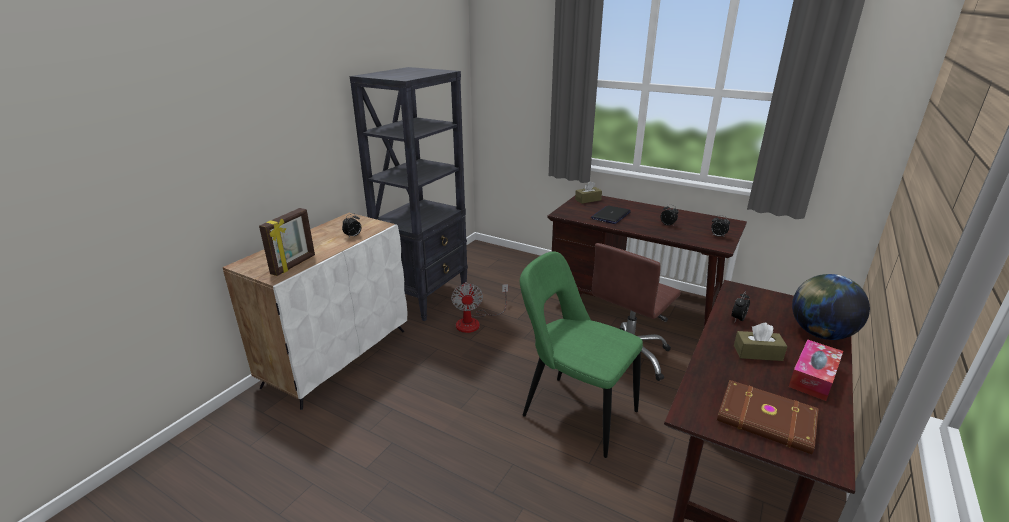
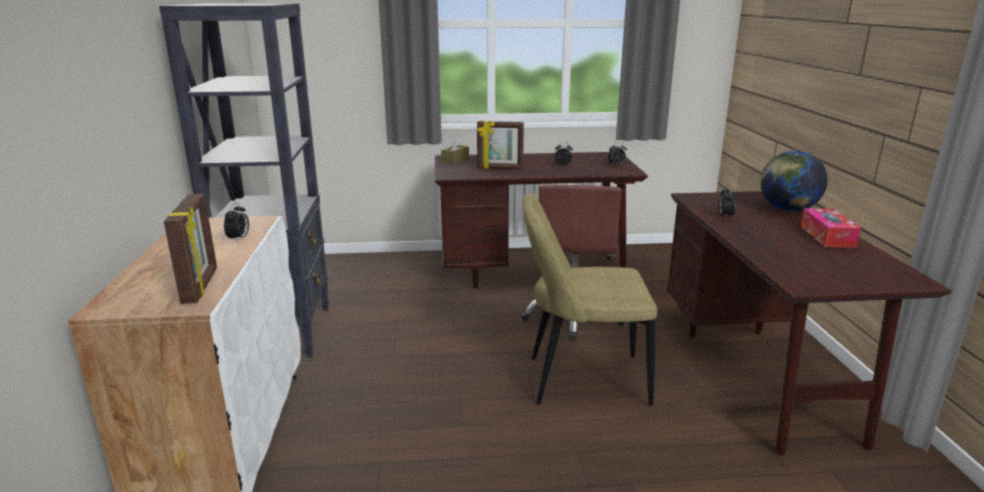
camera: 35 degrees left, 5 degrees down
(474, 322) = (378, 337): fan -> none
(574, 412) = (581, 380): green chair -> beige chair
(611, 215) = (500, 168): laptop -> picture frame
(757, 353) = (773, 233): brown tissue box -> none
(766, 420) = (847, 270): brown book -> none

